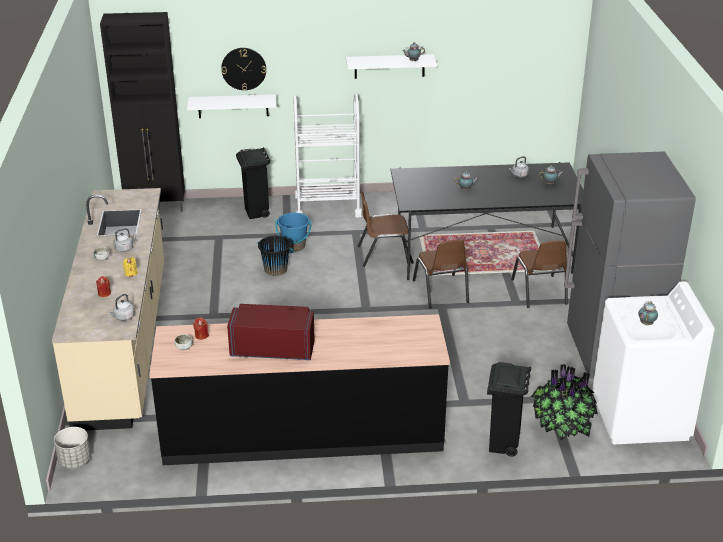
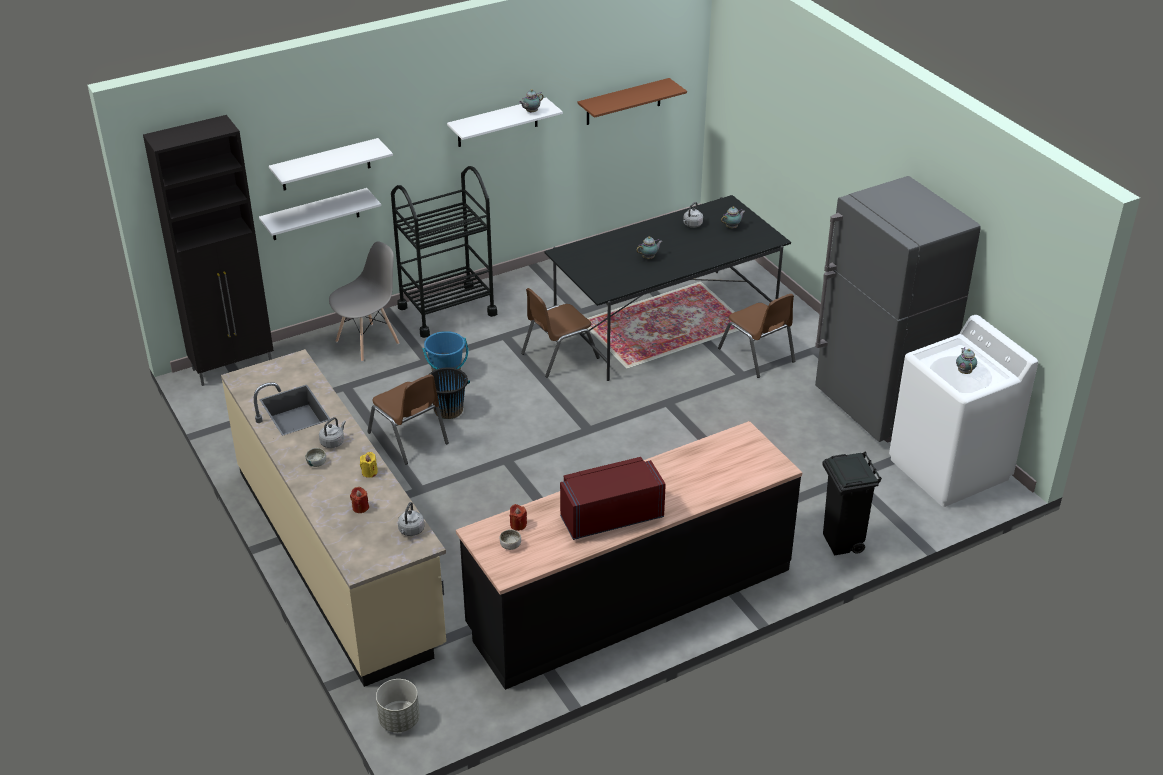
camera: 25 degrees left, 5 degrees up
(243, 68) = (325, 165): wall clock -> white shelf
(256, 213) = (368, 342): black trash can -> grey chair
(327, 206) = (447, 310): white cart -> black cart
(441, 291) = (654, 384): brown chair -> brown chair (408, 438)
(503, 73) = (623, 102): none -> brown shelf
(561, 427) = (883, 504): potted plant -> none

